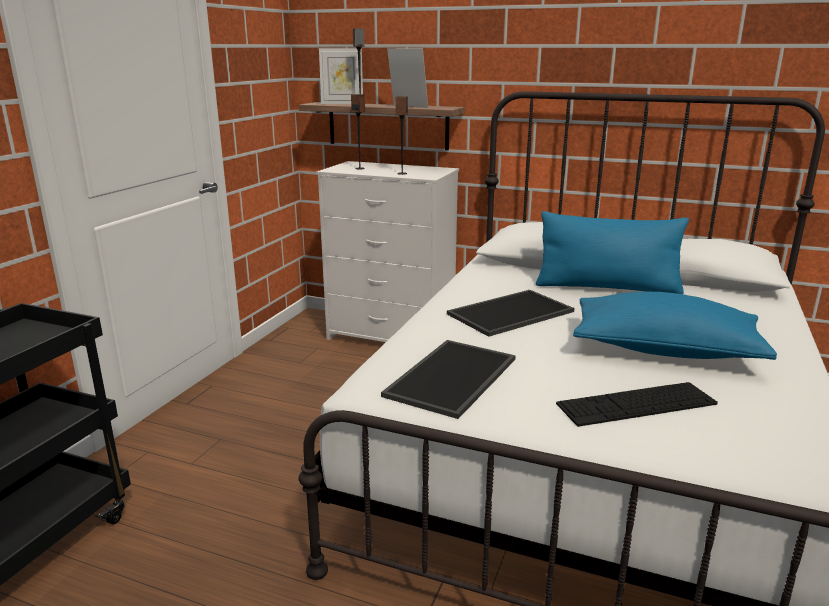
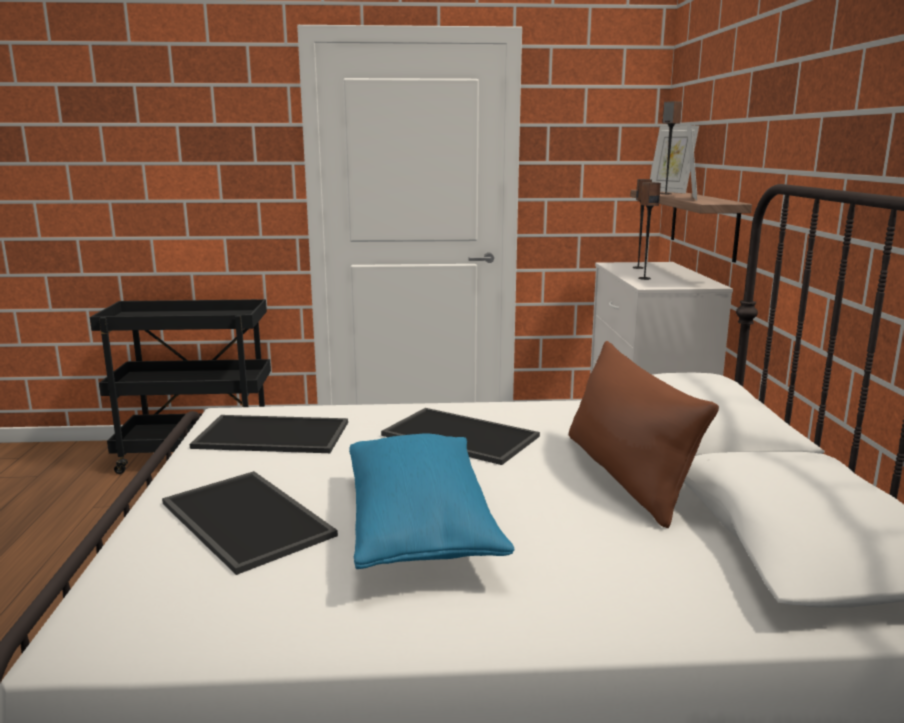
camera: 65 degrees right, 5 degrees down
(607, 287) = (625, 475): blue pillow -> brown pillow
(636, 404) = (250, 519): keyboard -> tray

